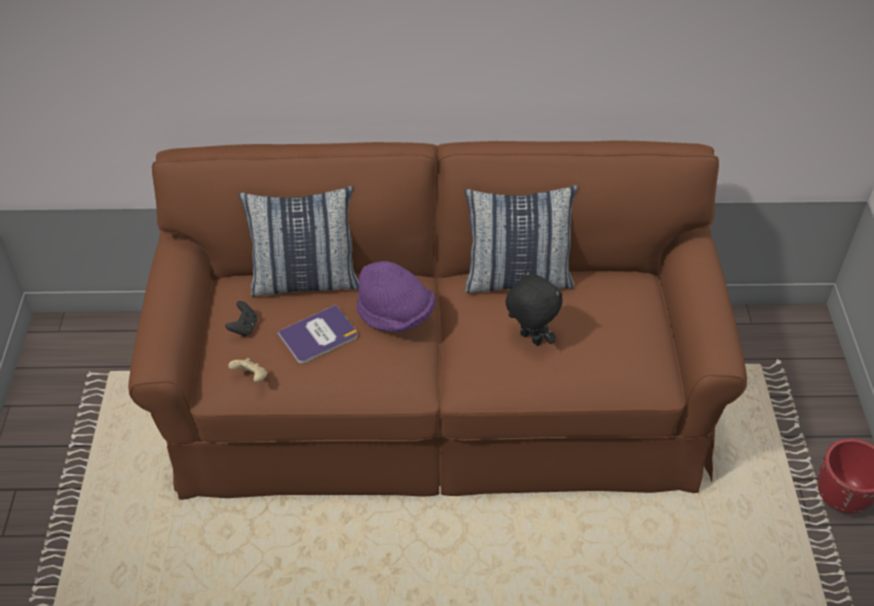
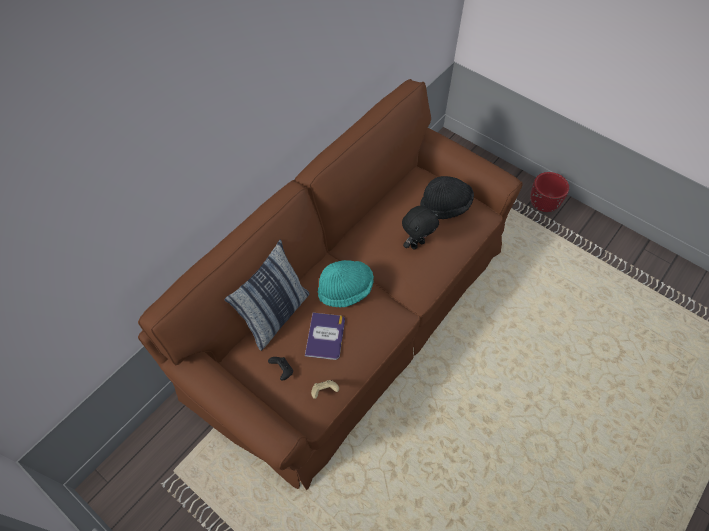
camera: 50 degrees left, 10 degrees up
(395, 315) = (345, 290): purple hat -> turquoise hat
(517, 279) = (371, 219): pillow -> none
(529, 339) = (417, 244): black plush toy -> black plush toy turned 150 degrees clockwise
(618, 332) = (445, 206): none -> black hat

